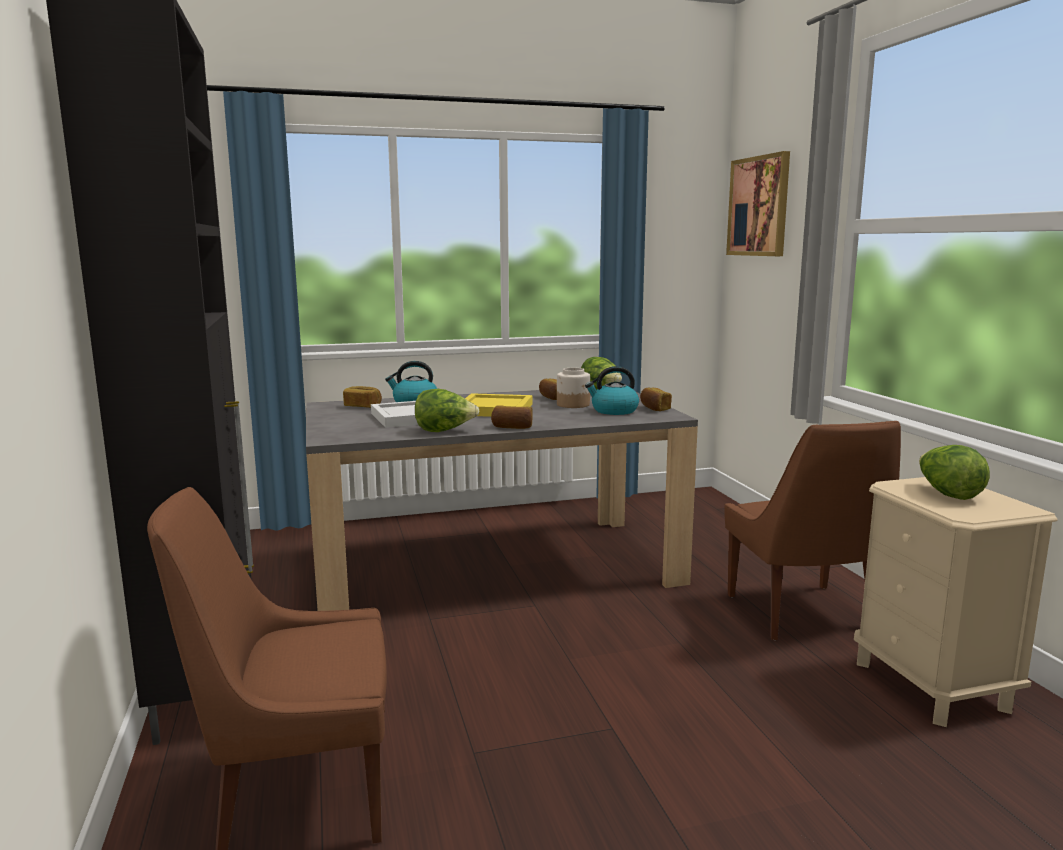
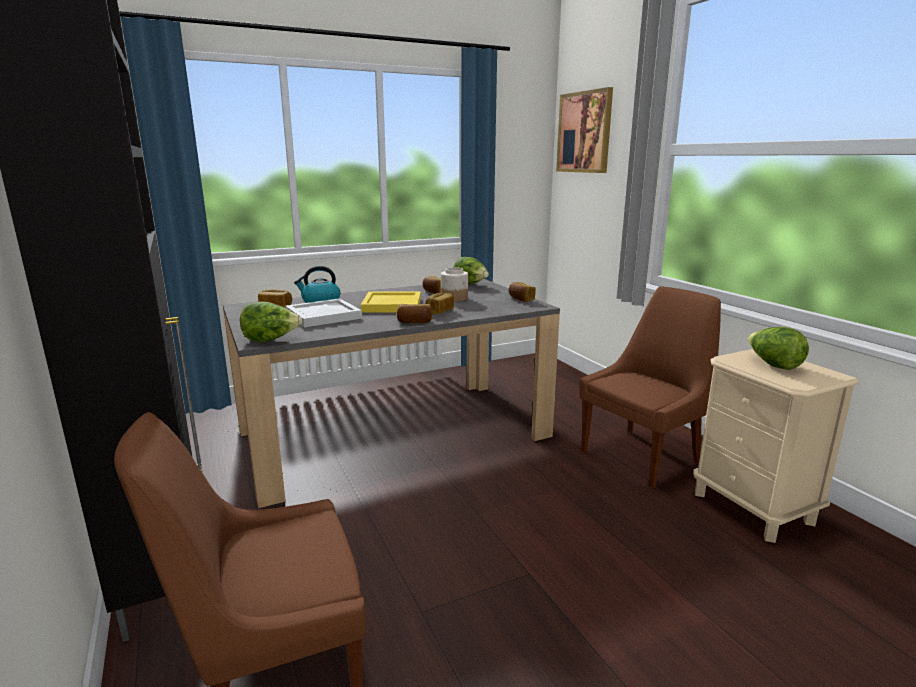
camera: 10 degrees left, 5 degrees up
(444, 431) = (358, 328): lettuce -> lettuce (270, 340)
(546, 417) = (438, 311): none -> bread
(613, 411) = (490, 303): kettle -> none
(802, 614) = (643, 455): brown chair -> brown chair turned 105 degrees counterclockwise

